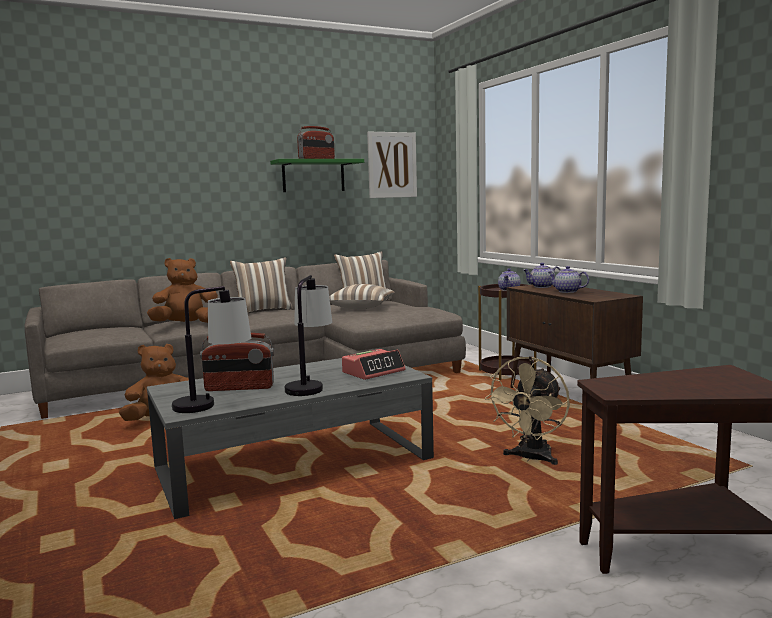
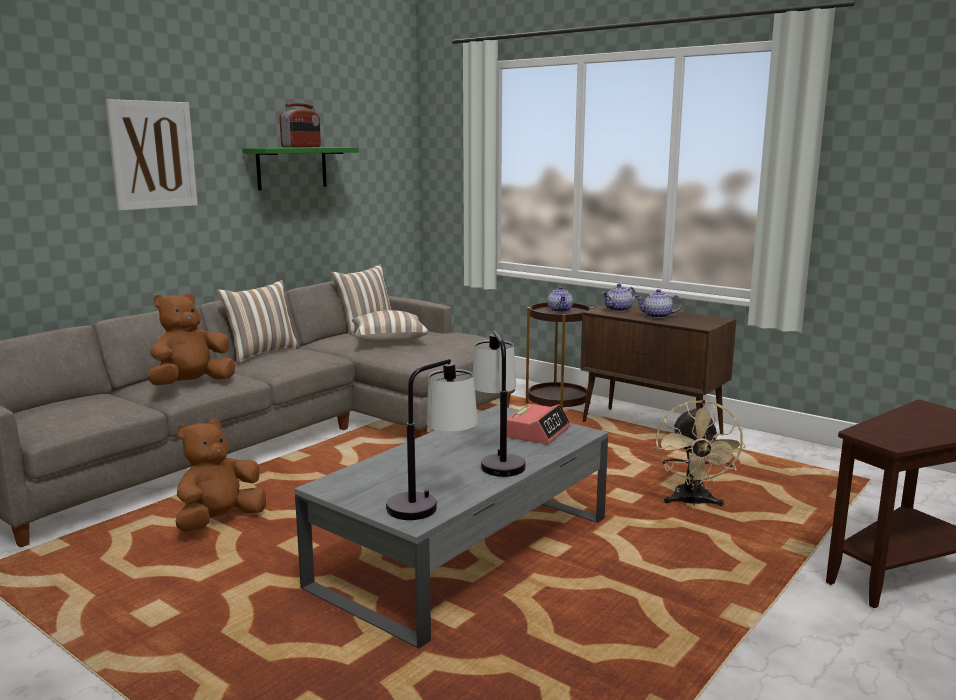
camera: 25 degrees left, 5 degrees up
(239, 388) = (421, 474): radio -> none
(392, 165) = (375, 152): picture -> picture (152, 155)

